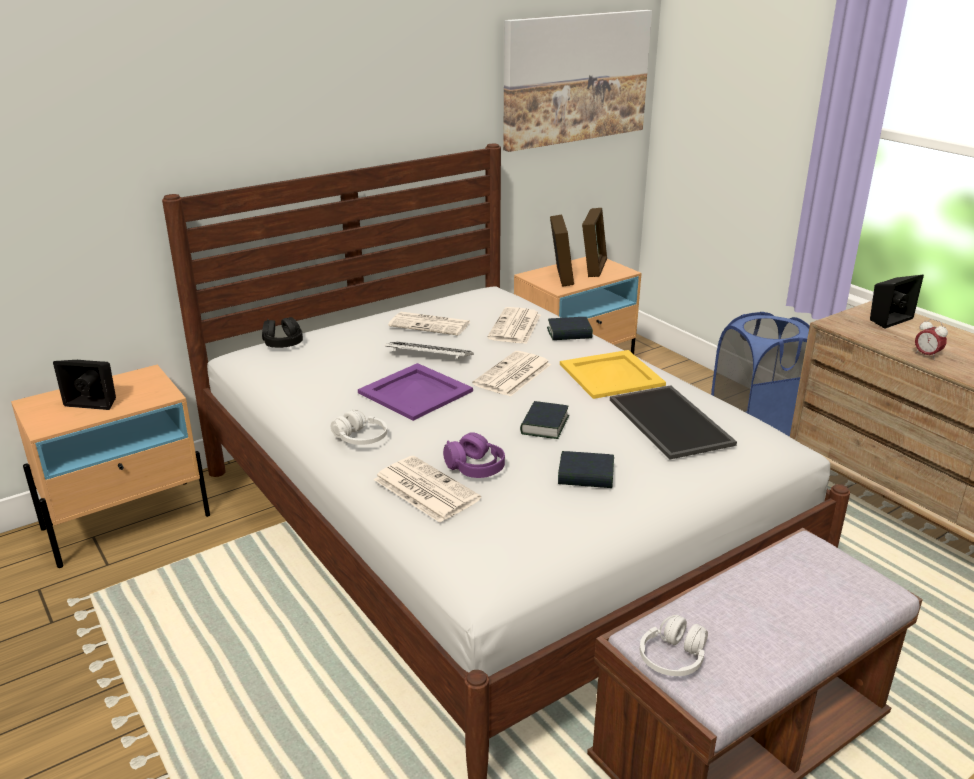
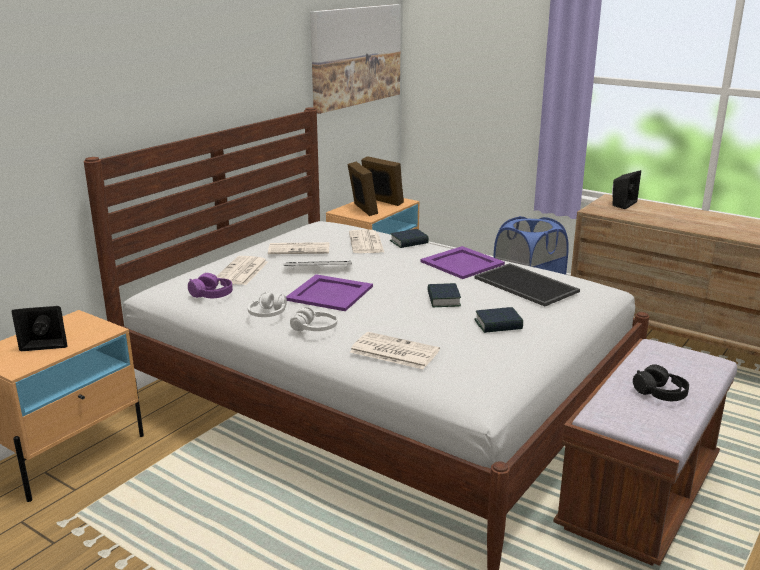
camera: 20 degrees left, 5 degrees down
(283, 342) = (188, 276): black headphones -> black headphones (660, 393)
(475, 467) = (418, 332): purple headphones -> purple headphones (212, 295)
(512, 375) = (392, 273): newspaper -> newspaper (241, 272)
(593, 268) = (382, 201): picture frame -> picture frame turned 45 degrees counterclockwise
(611, 375) = (462, 263): yellow tray -> purple tray
(673, 658) = (625, 422): white headphones -> white headphones (268, 314)
(926, 355) = (662, 221): alarm clock -> none

